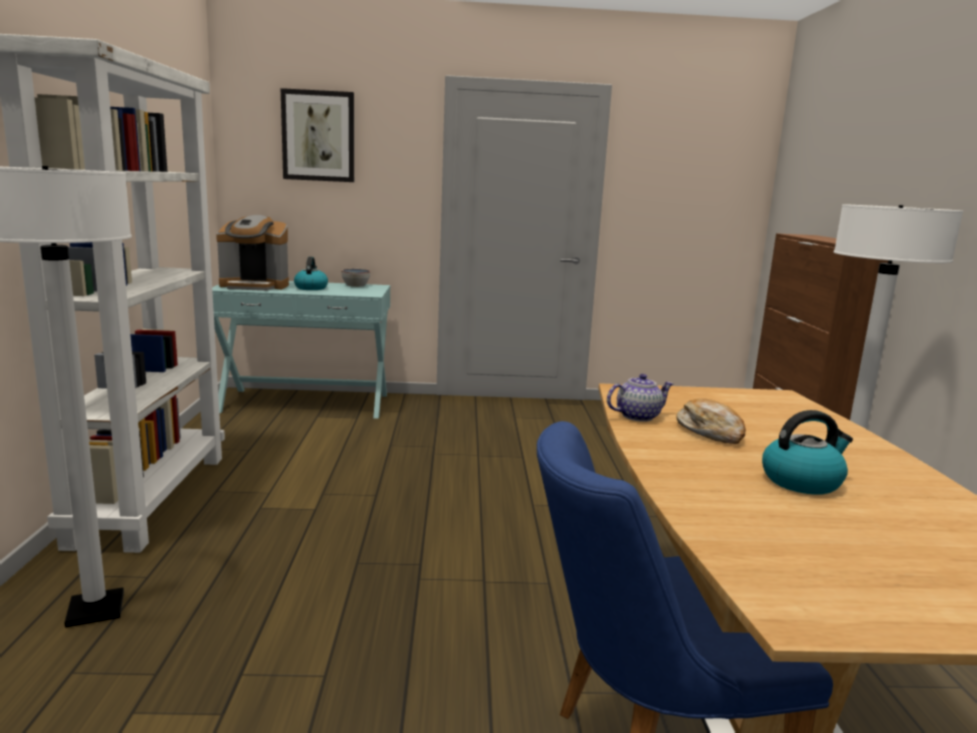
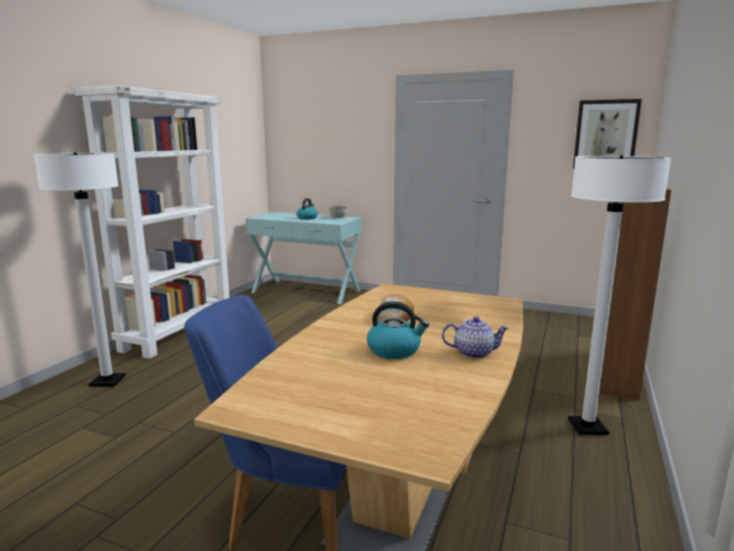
camera: 25 degrees right, 0 degrees up
(255, 286) = (276, 216): coffee machine -> none
(318, 136) = (320, 121): picture -> picture (605, 135)
(638, 416) = (366, 304): teapot -> teapot (474, 353)

